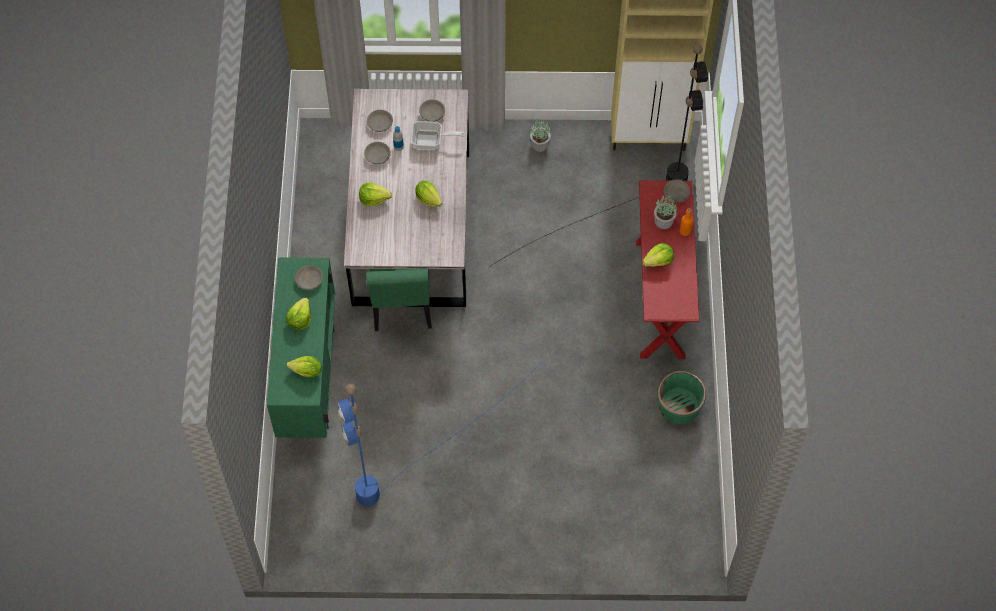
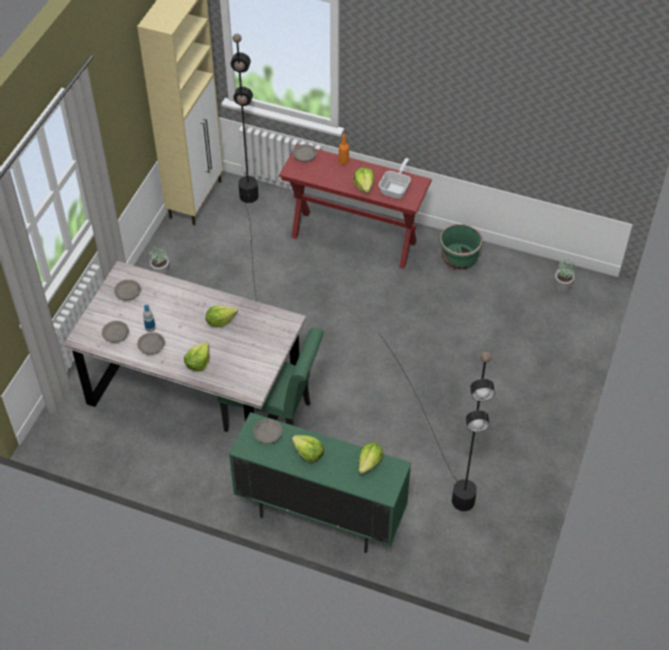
camera: 70 degrees left, 10 degrees down
(419, 458) = (439, 450): blue floor lamp -> black floor lamp
(431, 141) = (159, 302): frying pan -> frying pan (396, 188)
(664, 221) = (327, 171): potted plant -> potted plant (562, 285)

